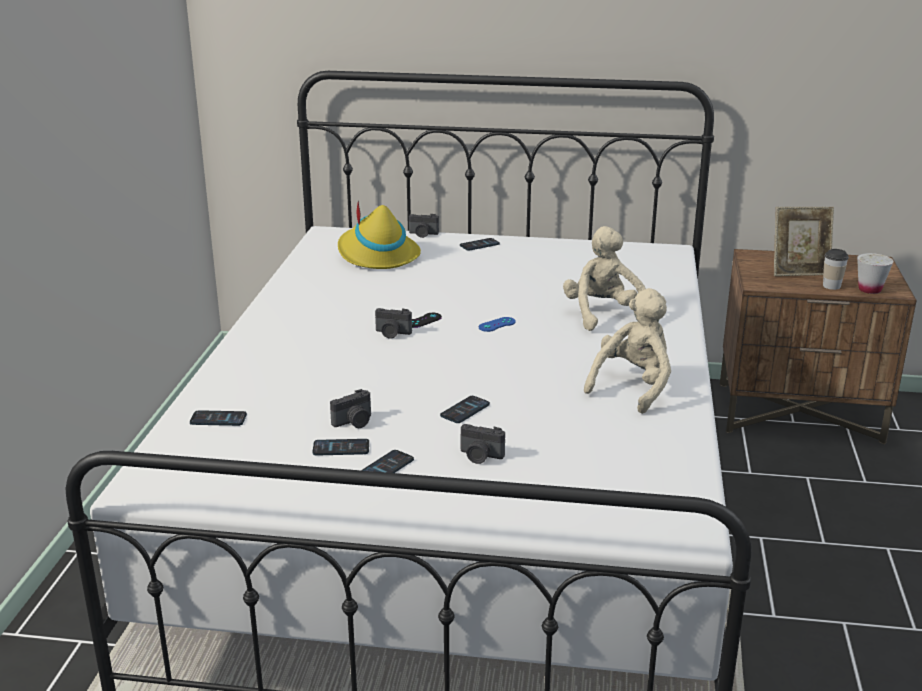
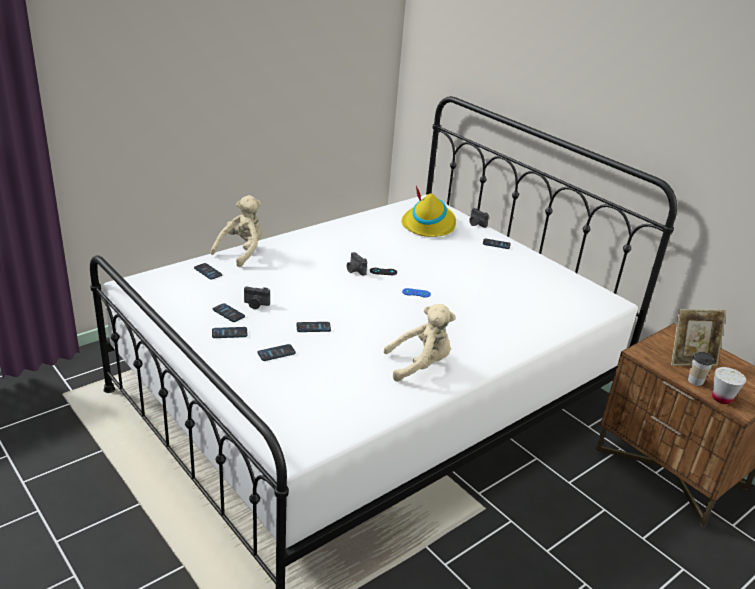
camera: 40 degrees right, 5 degrees up
(480, 456) = (276, 353): camera -> phone
(603, 315) = (486, 318): beige plush toy -> beige plush toy (242, 252)
(799, 272) = (690, 360): picture frame -> picture frame turned 45 degrees counterclockwise

